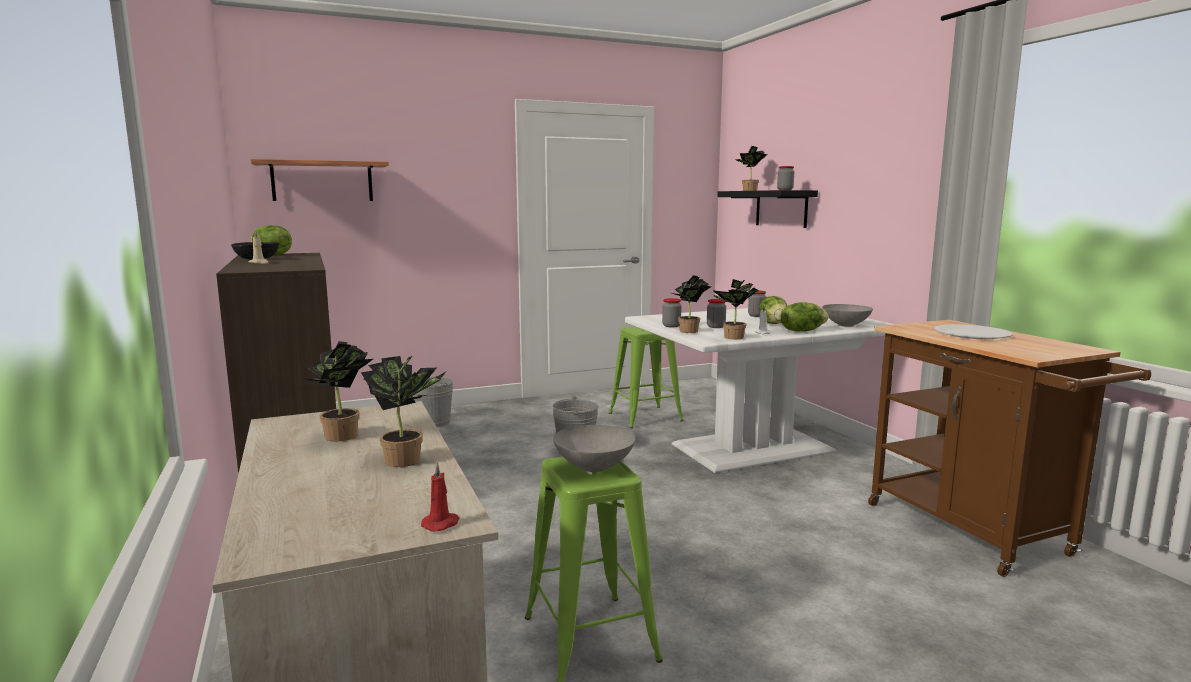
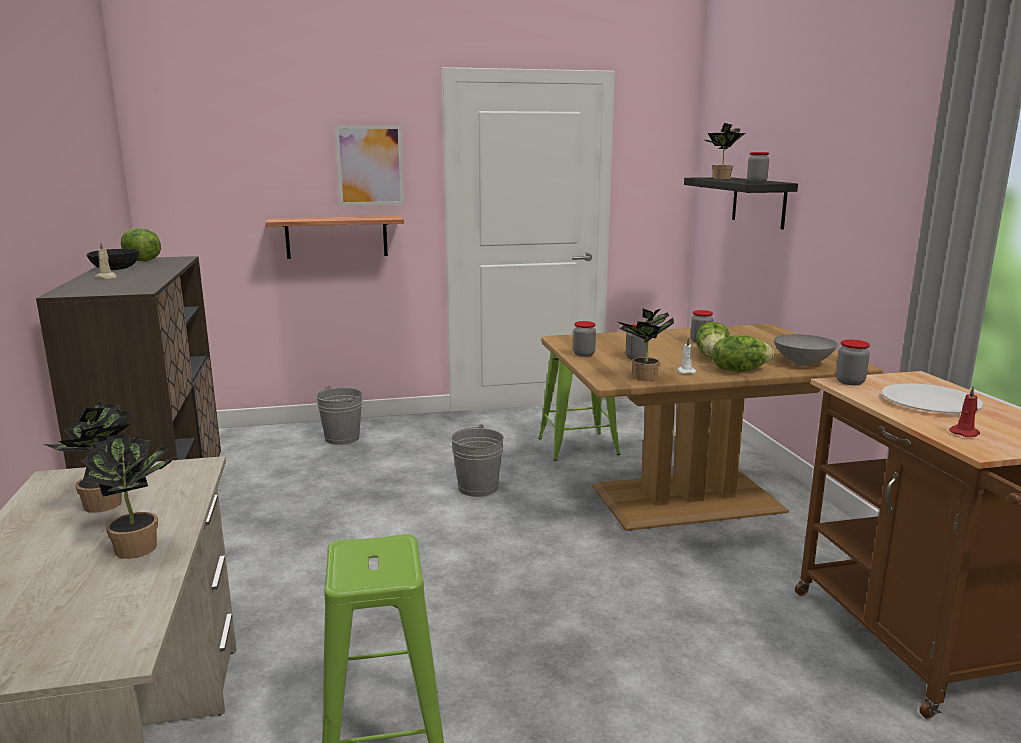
camera: 10 degrees right, 5 degrees up
(322, 181) = (222, 168): shelf -> shelf (336, 237)
(441, 524) = (100, 655): red candle -> red candle (965, 433)
(454, 180) = (370, 165): none -> picture
(593, 467) = (378, 560): grey bowl -> none
(690, 331) = (599, 365): potted plant -> none
(754, 448) = (688, 500): white dining table -> brown dining table
(905, 326) = (850, 382): none -> jar

